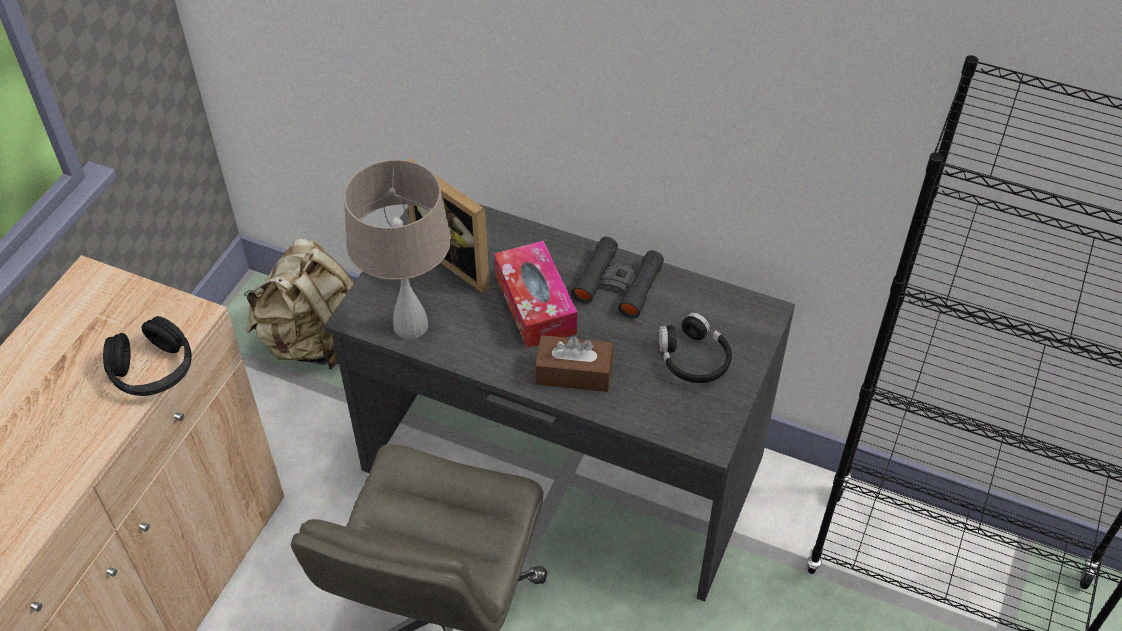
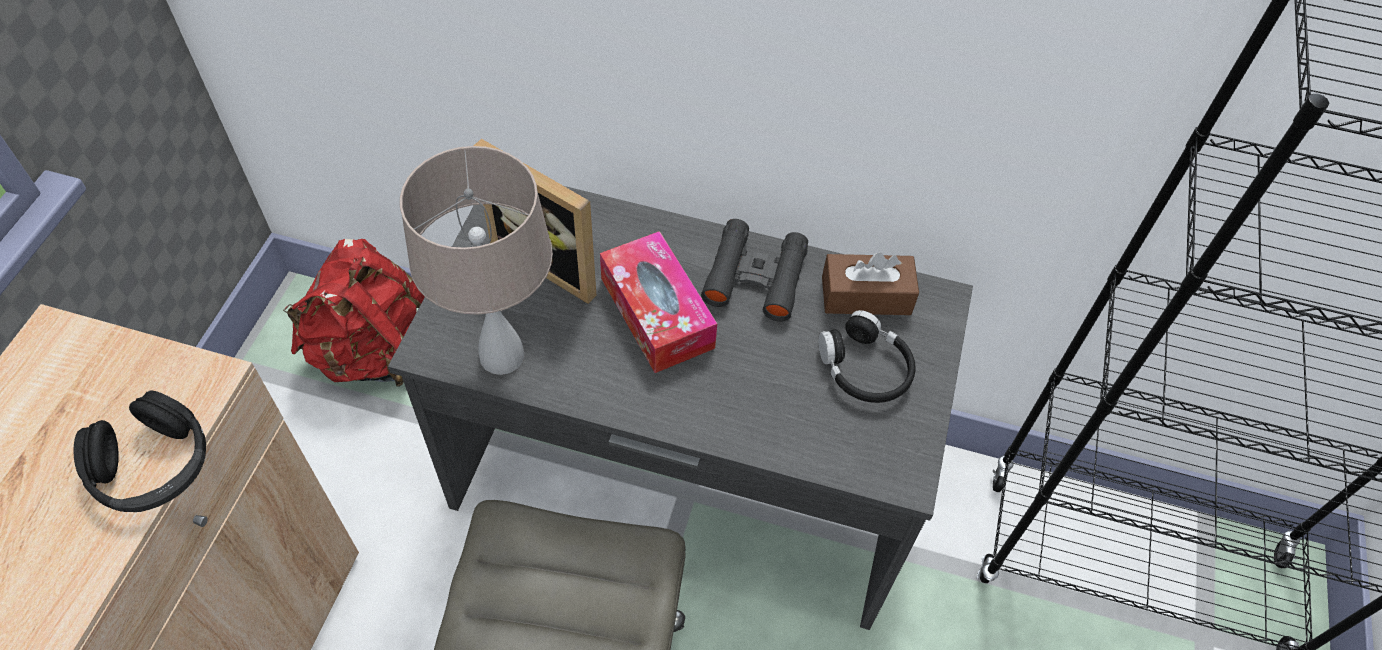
camera: 10 degrees left, 5 degrees up
(312, 340) = (373, 352): beige backpack -> red backpack
(574, 373) = (719, 401): brown tissue box -> brown tissue box (866, 296)

